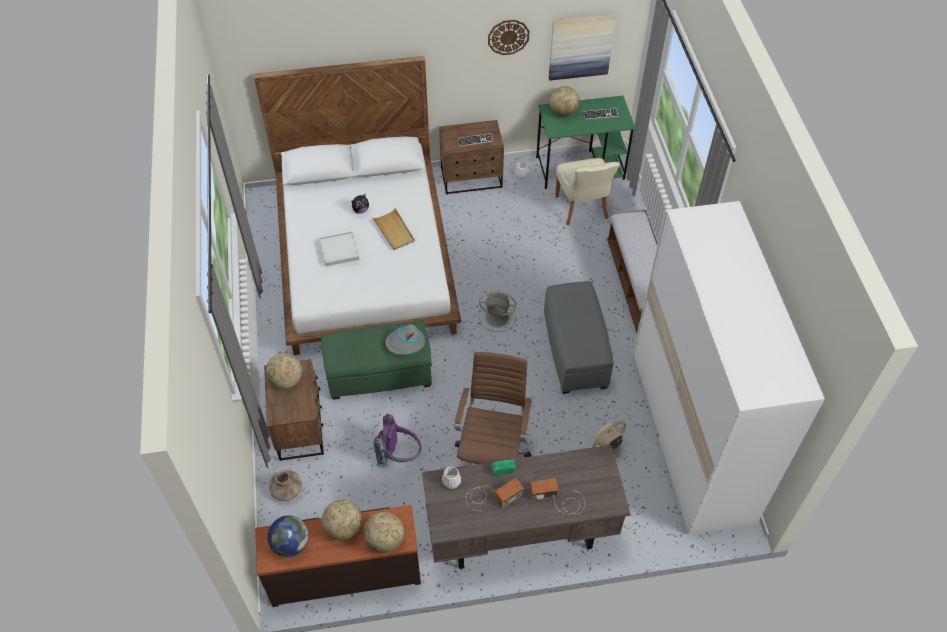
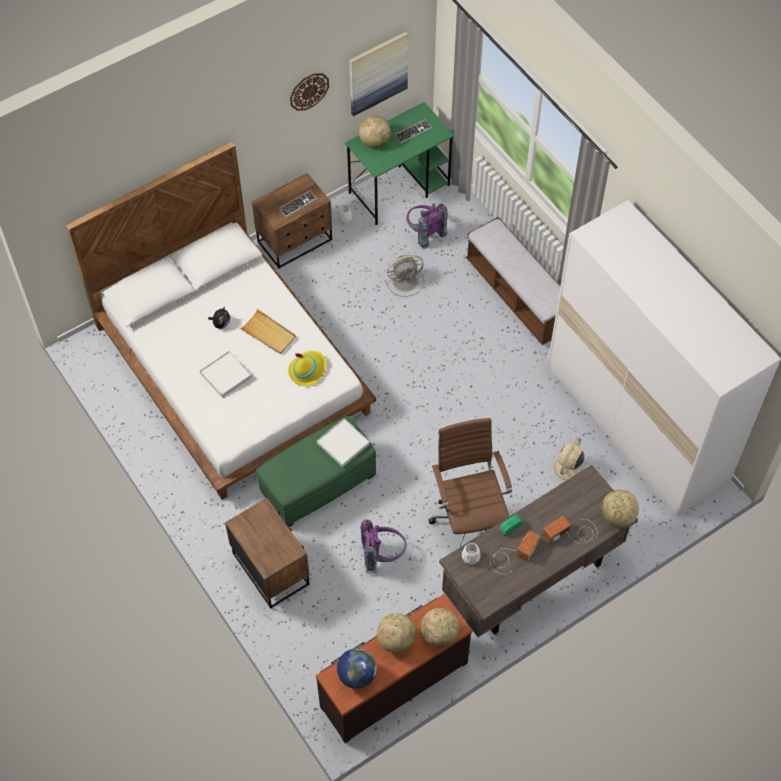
camera: 25 degrees left, 5 degrees up
(286, 380) = (255, 528): globe -> globe (617, 517)
(286, 489) = (293, 632): brown vase -> none
(405, 343) = (343, 444): grey hat -> white tray
(409, 271) = (307, 370): none -> yellow hat
(498, 317) = (402, 380): grey fan -> grey fan (406, 281)
(575, 351) = (492, 385): grey ottoman -> none
(582, 209) = (424, 233): beige chair -> purple backpack

